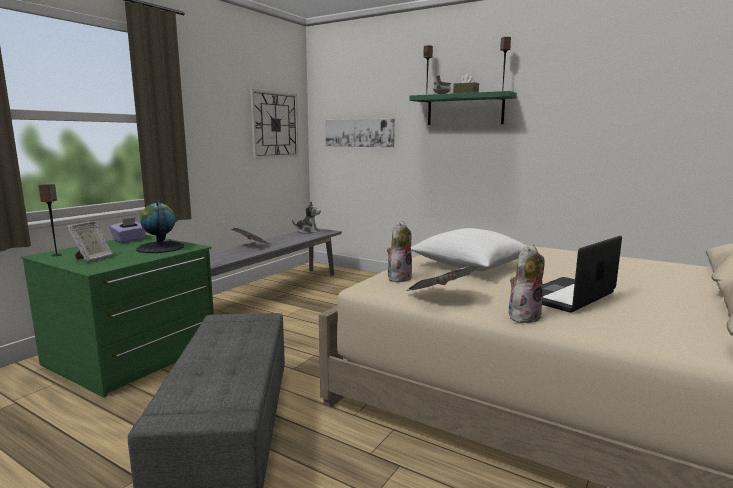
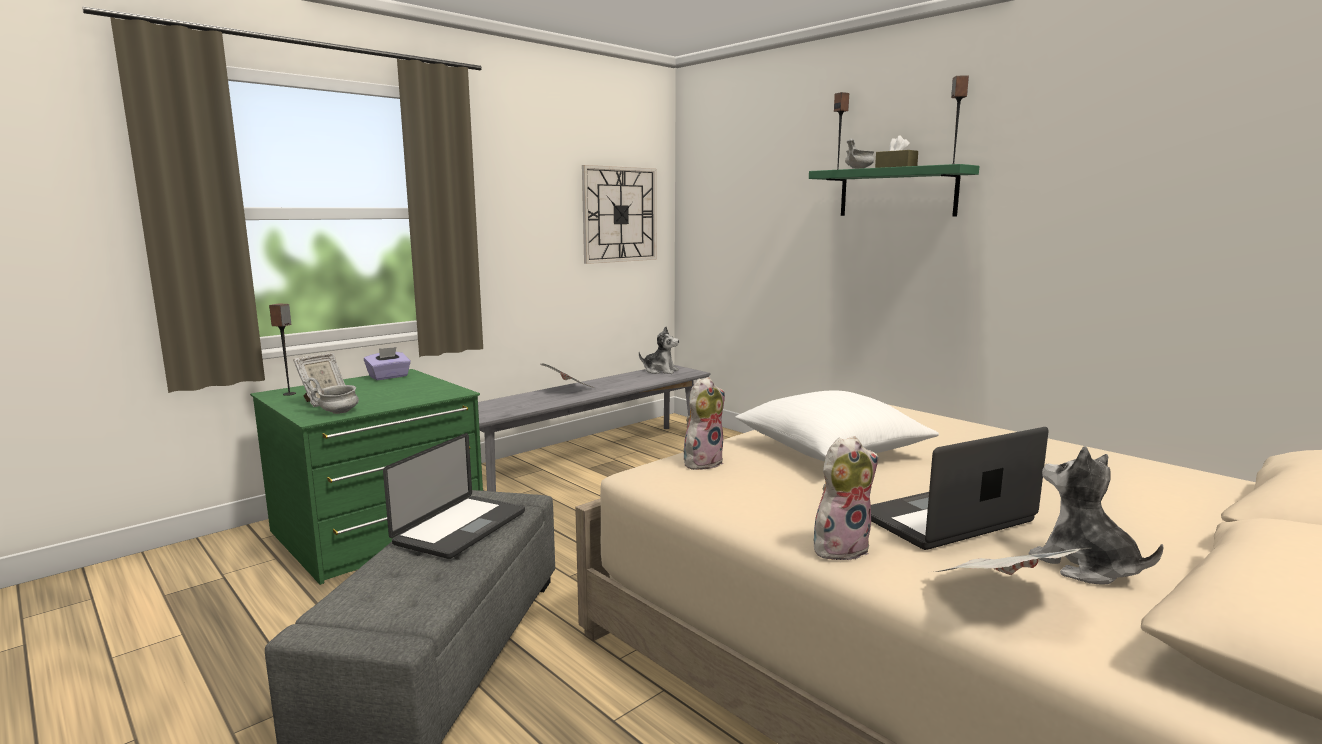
camera: 15 degrees right, 0 degrees up
(110, 264) = (338, 412): none -> grey bowl
(160, 248) = (415, 391): globe -> none
(231, 338) = (461, 528): none -> laptop
(359, 133) = (743, 226): picture -> none
(440, 297) = (737, 501): newspaper -> newspaper (999, 595)
(657, 312) = (1084, 566): none -> plush toy

